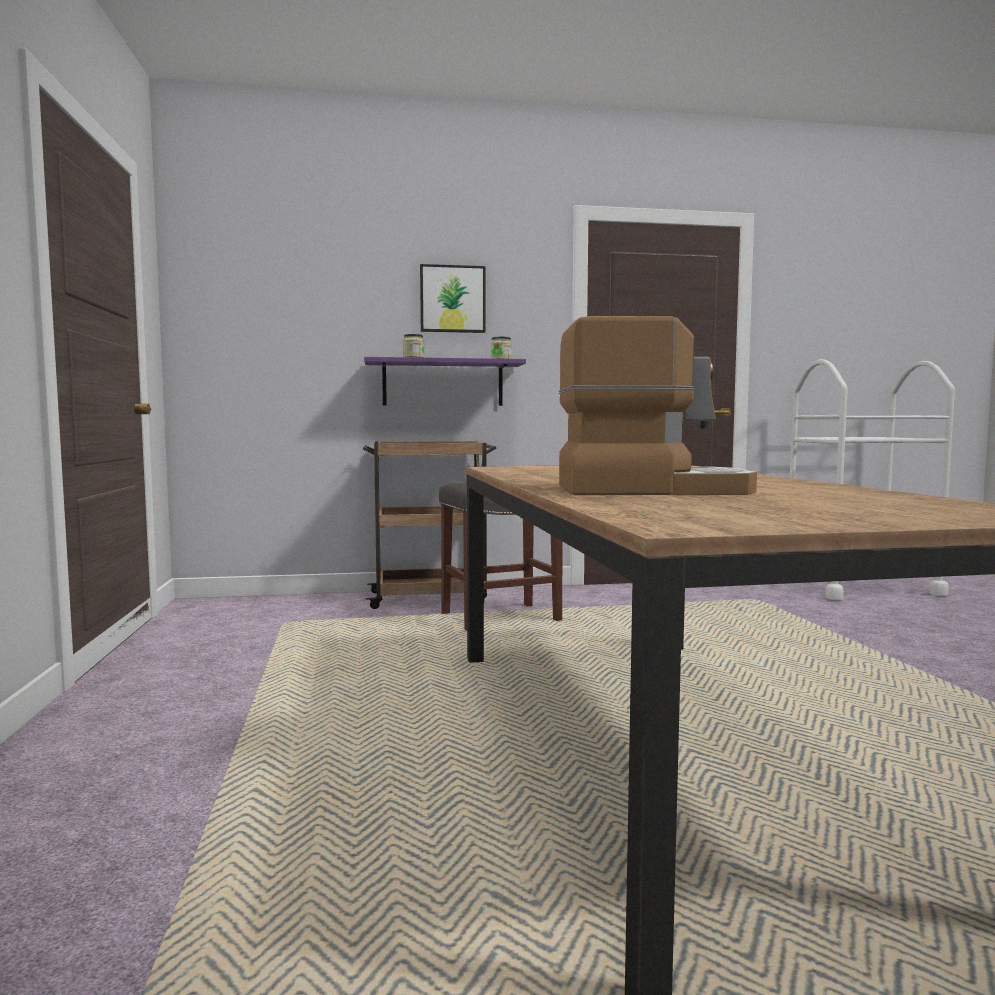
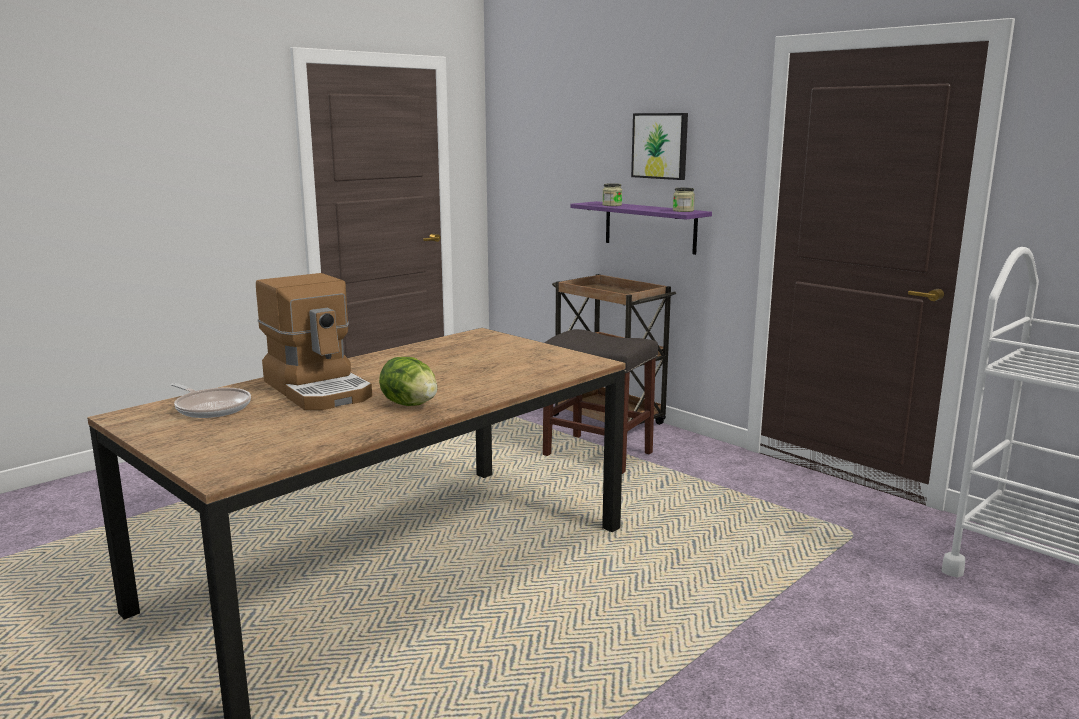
camera: 55 degrees right, 10 degrees up
(684, 508) = (211, 407): none -> frying pan
(765, 483) = (410, 404): none -> lettuce

